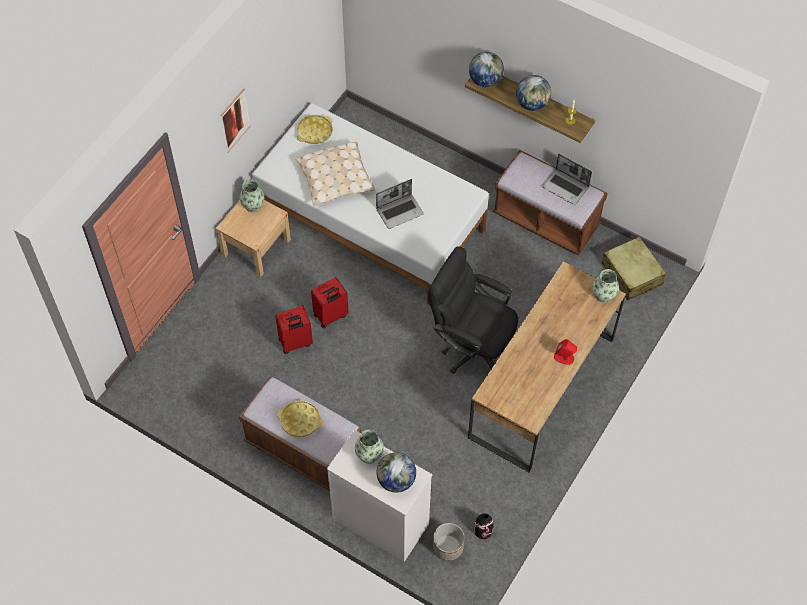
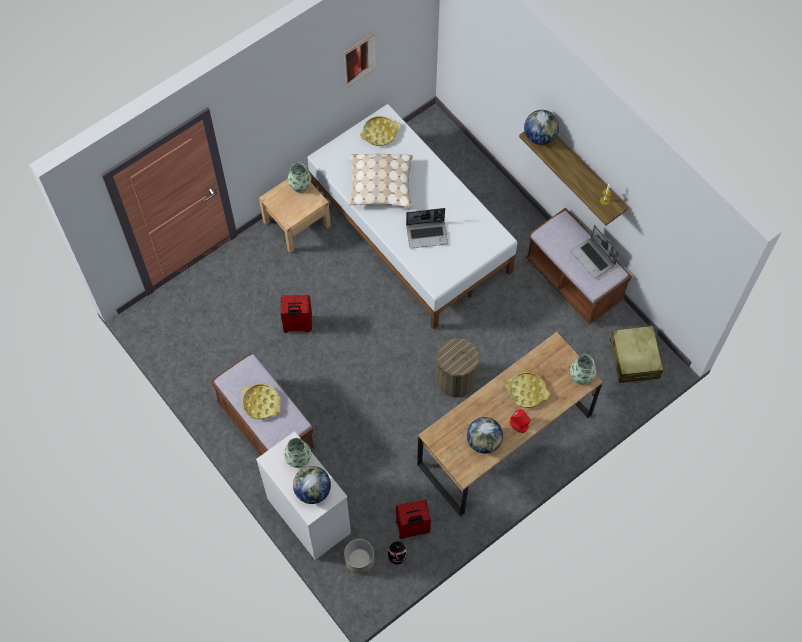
camera: 20 degrees right, 5 degrees up
(235, 120) = (292, 107): picture -> picture (359, 60)
(331, 316) = (339, 310): red suitcase -> red suitcase (412, 528)
(472, 345) = (456, 379): black office chair -> laundry basket
(532, 104) = (575, 173): globe -> globe (484, 441)
(558, 325) = (526, 391): none -> yellow tray

